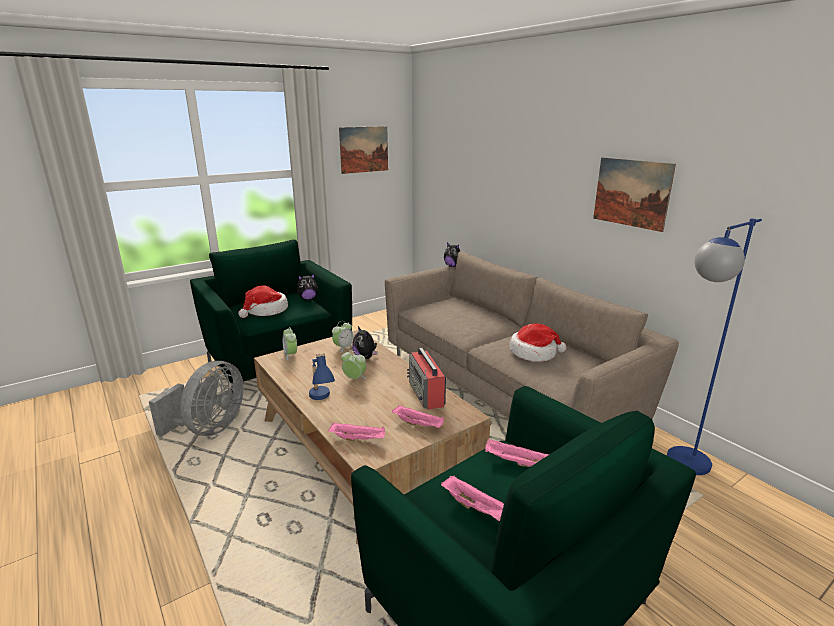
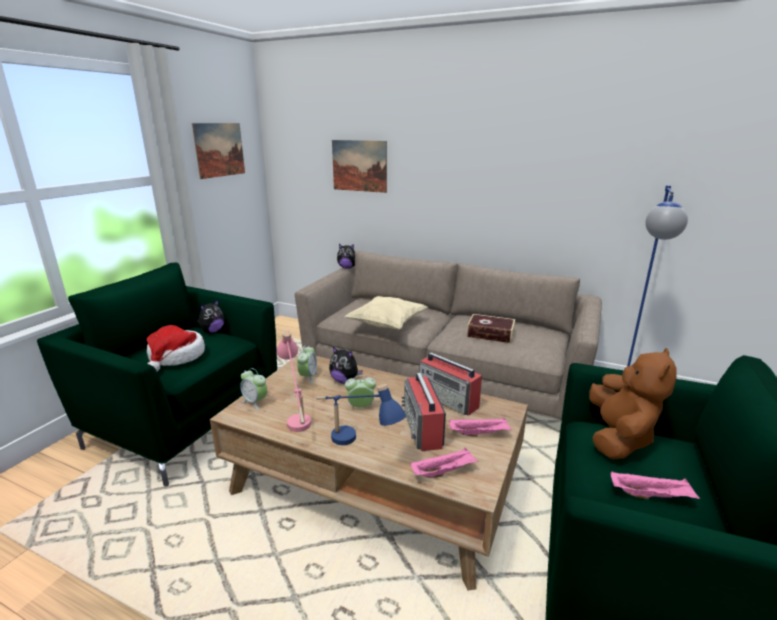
camera: 30 degrees left, 0 degrees up
(209, 429) = (161, 533): grey fan -> none
(307, 370) = (296, 414): none -> pink table lamp
(380, 407) = (423, 429): none -> radio
(449, 323) = (387, 325): none -> beige pillow
(515, 462) = (618, 438): pink tray -> brown plush toy
(534, 353) = (490, 334): hat -> book
(631, 193) = (543, 174): picture -> picture (359, 166)

